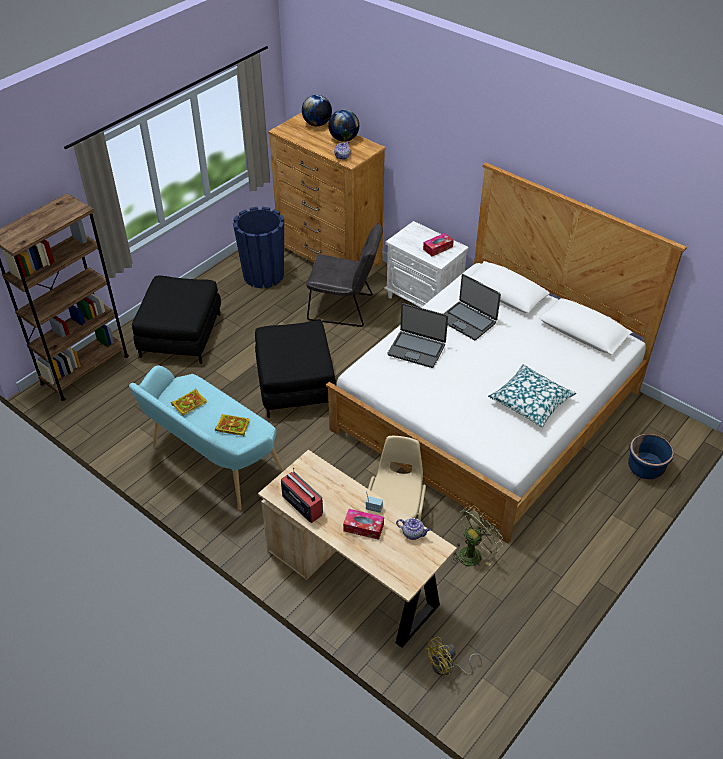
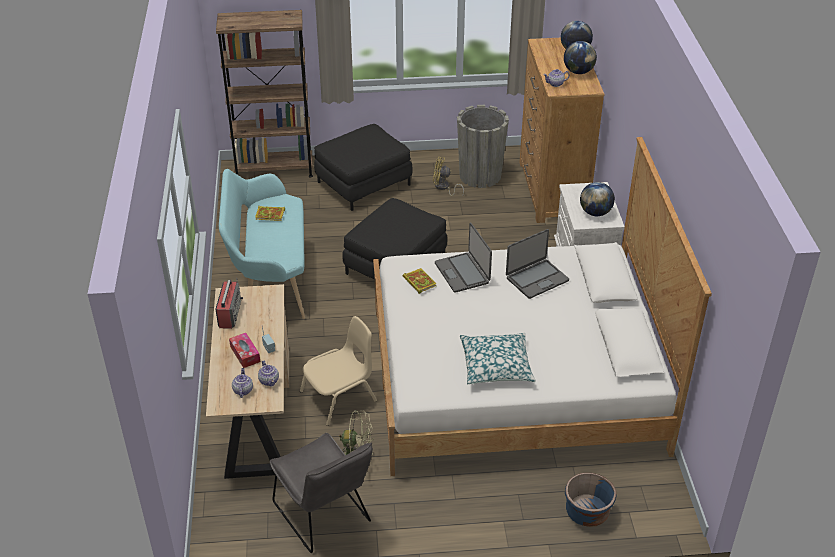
camera: 45 degrees right, 5 degrees down
(232, 426) = (275, 246): book -> book (419, 281)
(263, 275) = (480, 176): blue planter -> grey planter
(345, 308) = (509, 235): grey chair -> grey chair (325, 517)
(404, 557) = (242, 390): none -> teapot
(438, 248) = (595, 213): tissue box -> globe
(447, 667) = (234, 514): yellow fan -> yellow fan (444, 187)
(467, 321) = (536, 279): laptop -> laptop turned 120 degrees counterclockwise

